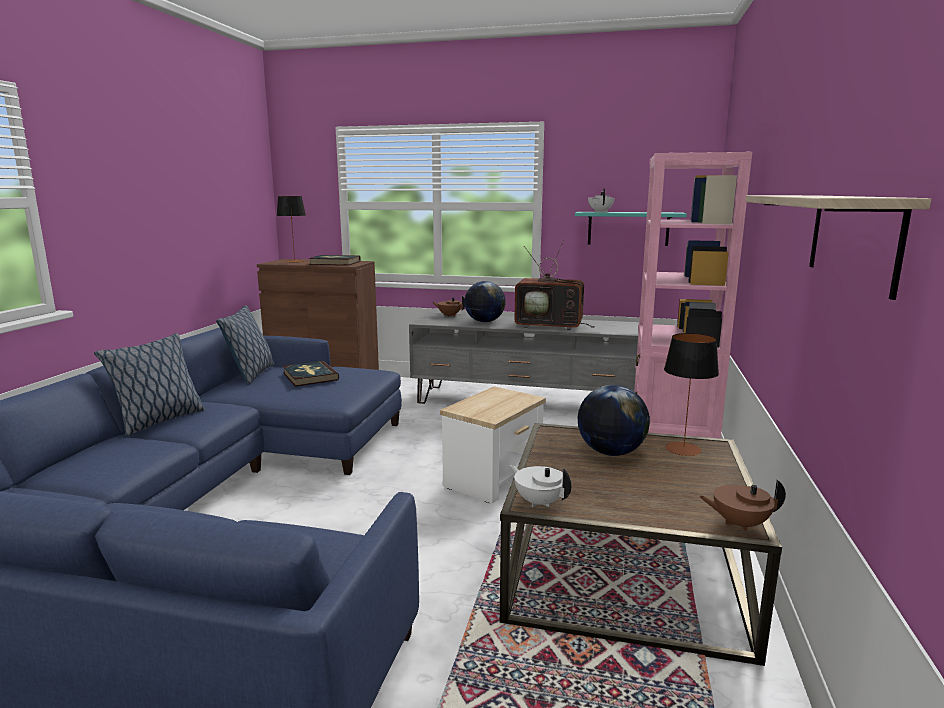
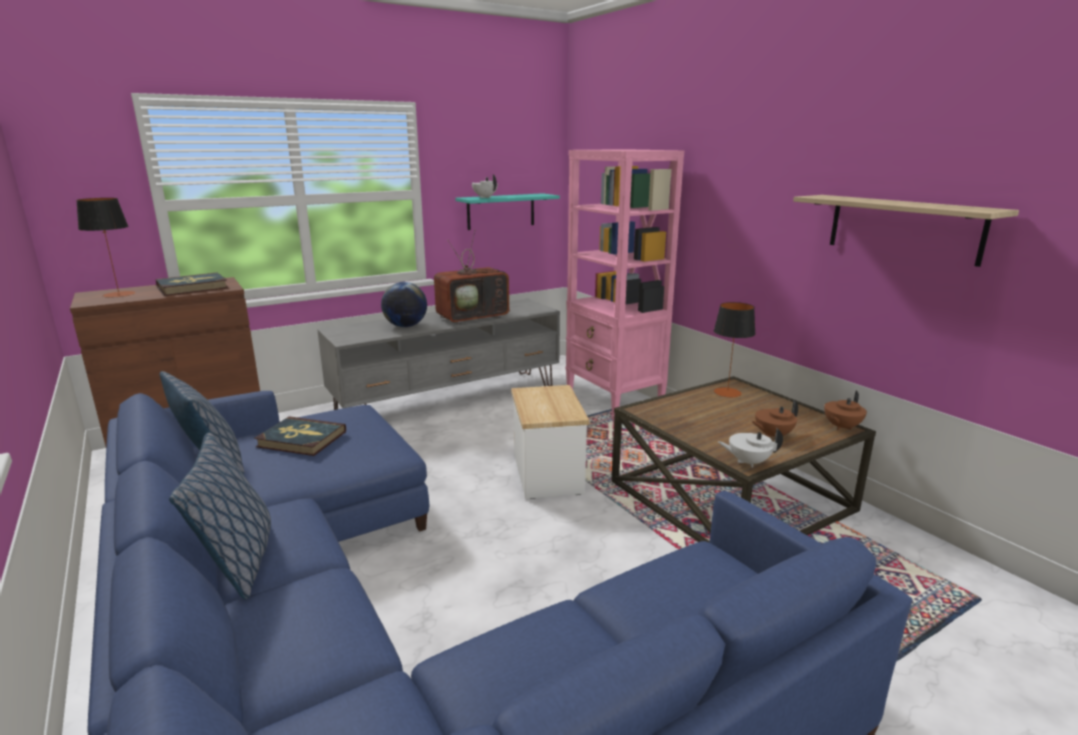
camera: 45 degrees left, 5 degrees up
(449, 315) = (352, 327): brown teapot -> brown teapot (772, 435)
(610, 452) = (702, 411): globe -> none

